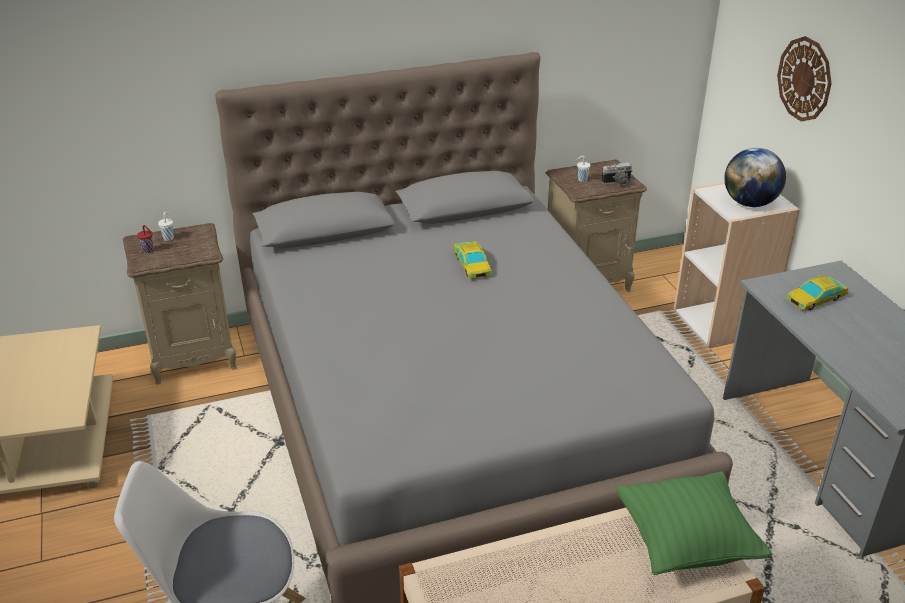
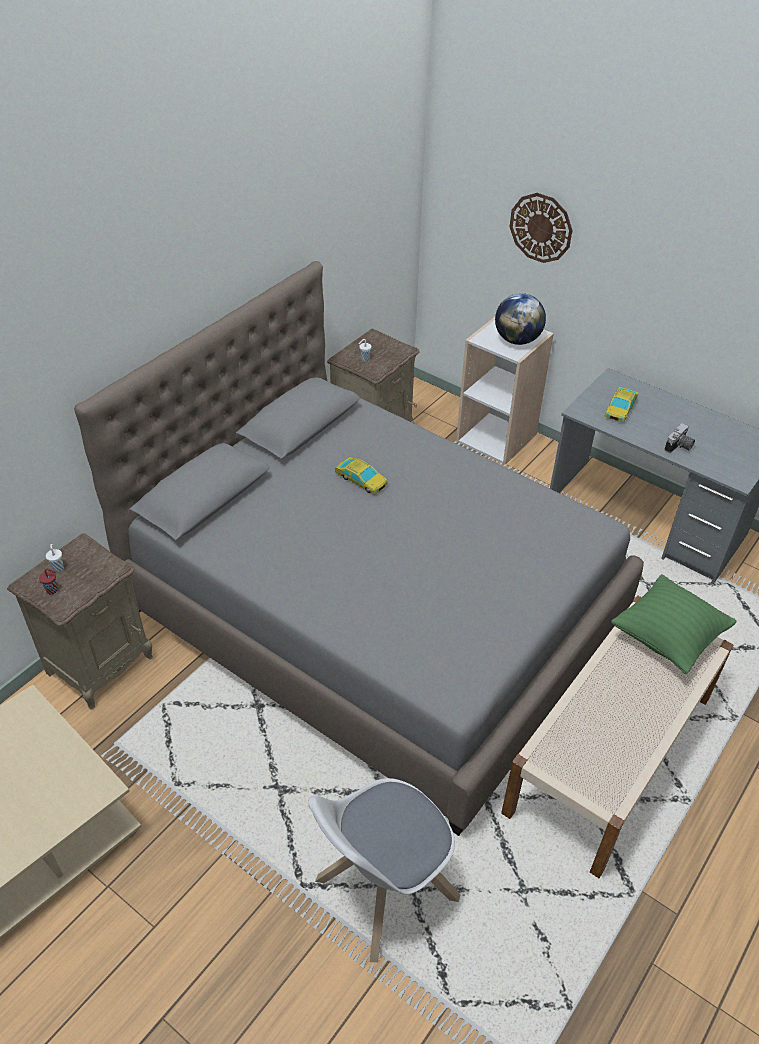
camera: 35 degrees left, 10 degrees up
(617, 183) = (395, 353): camera -> camera (679, 447)

